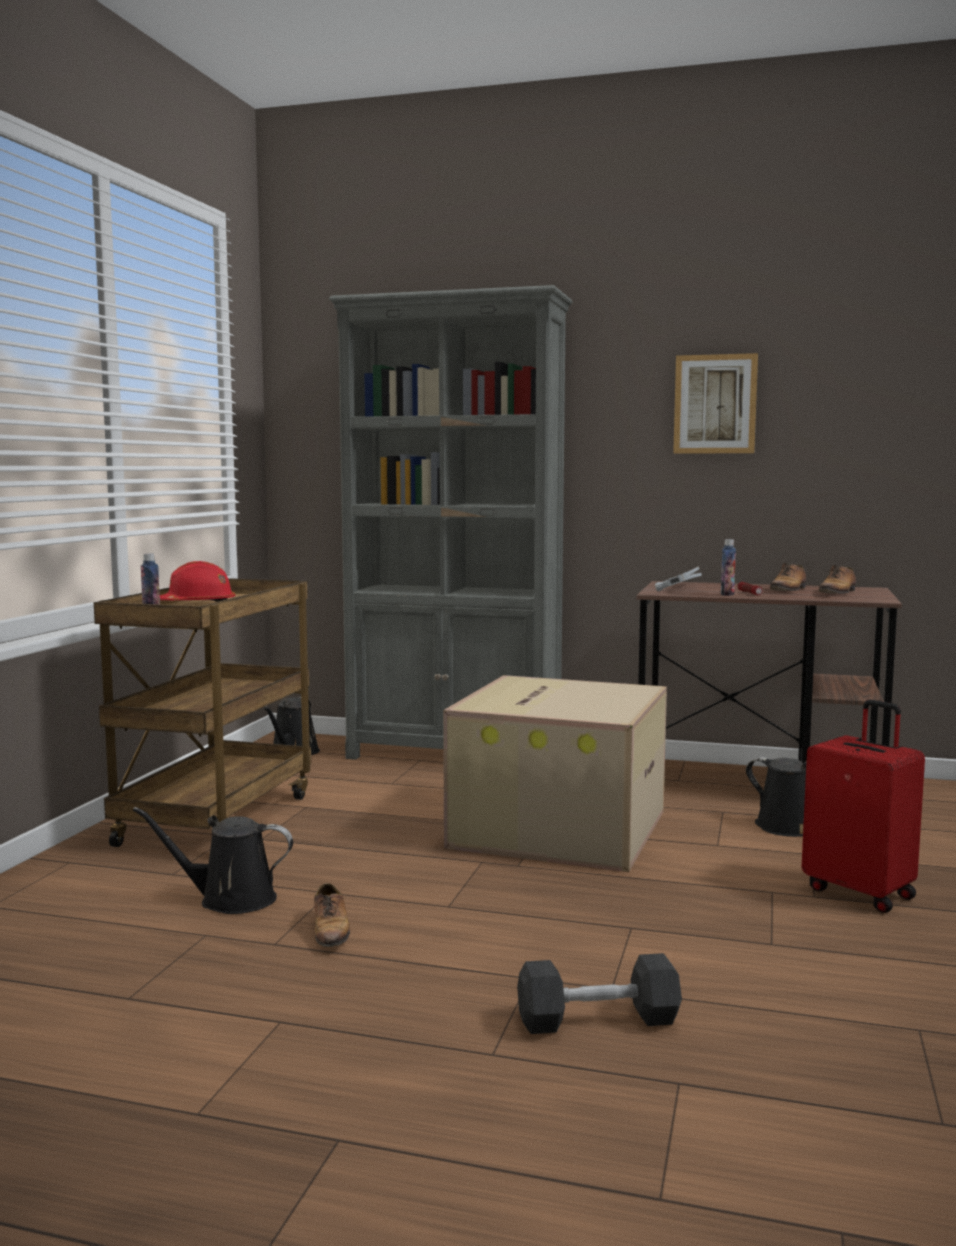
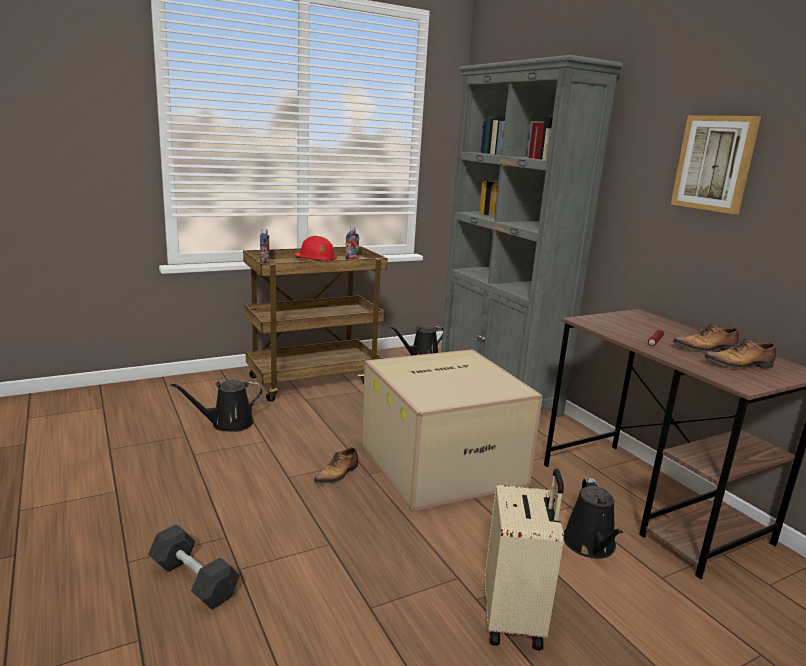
camera: 45 degrees right, 10 degrees up
(230, 900) = (228, 424): black watering can -> black watering can turned 75 degrees counterclockwise
(331, 931) = (221, 461): shoe -> shoe (337, 474)
(678, 588) = (622, 320): hammer -> none
(727, 594) = (629, 337): bottle -> bottle (351, 259)
(860, 892) = (515, 619): red suitcase -> beige suitcase

